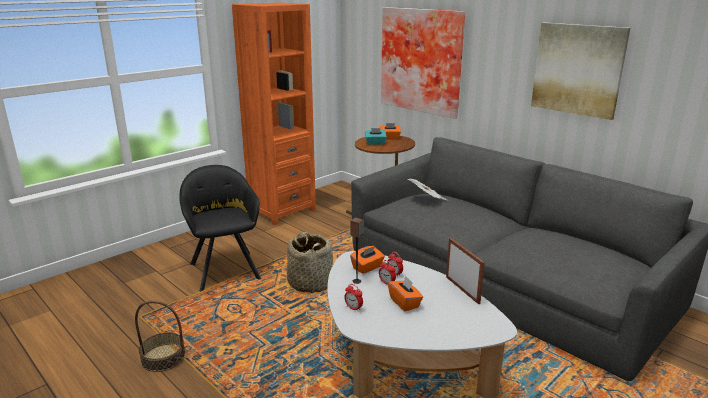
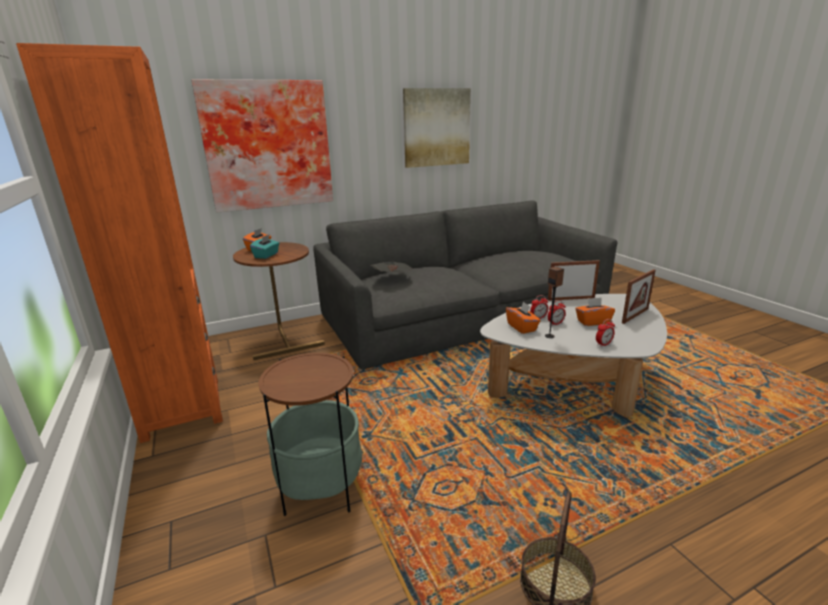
camera: 70 degrees left, 0 degrees up
(225, 269) = (321, 489): black armchair -> side table
(310, 283) = (412, 413): basket -> none
(441, 329) = (635, 315): none -> picture frame

